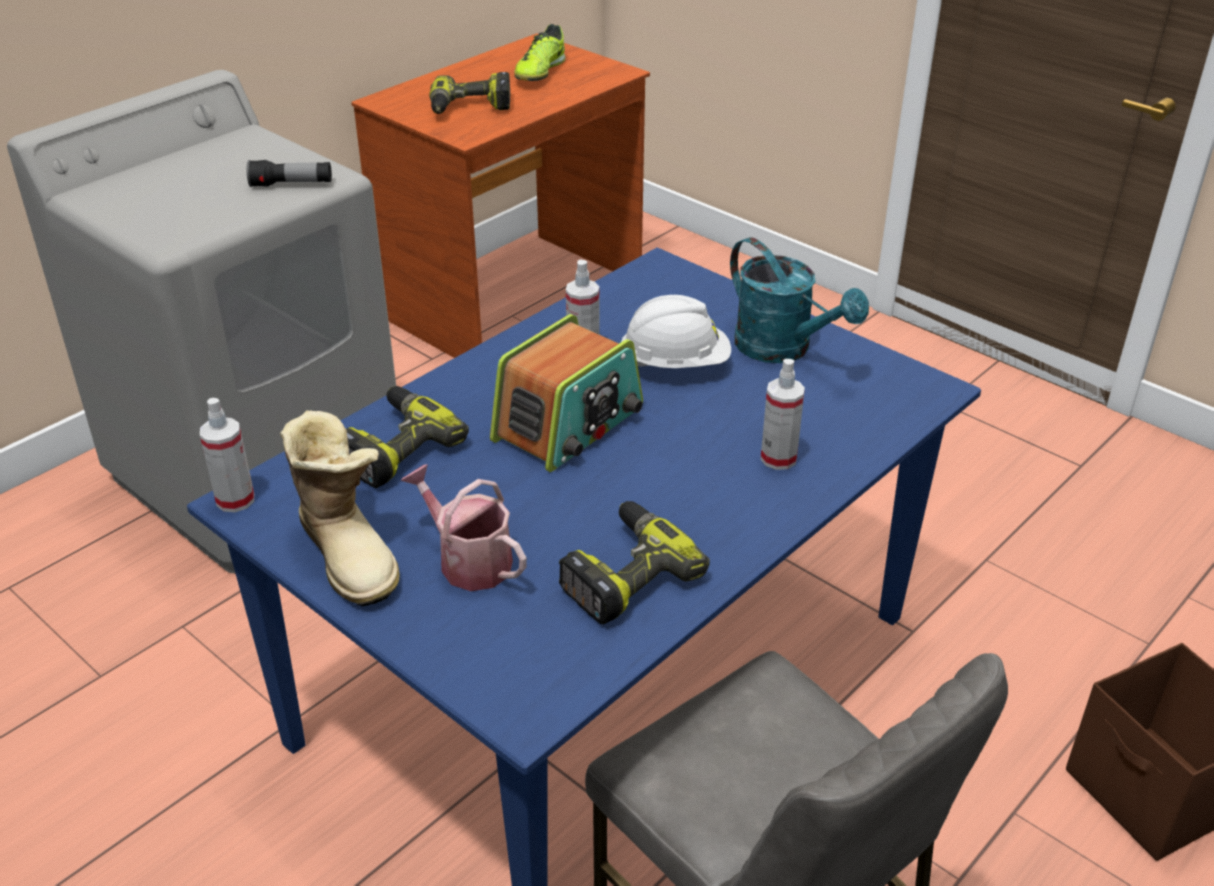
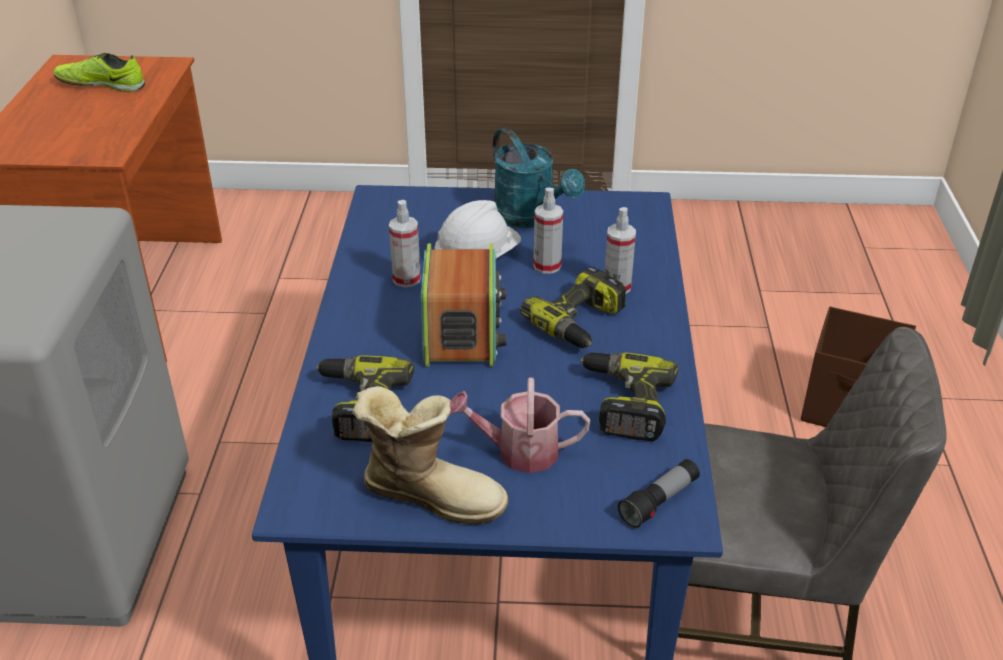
camera: 40 degrees left, 0 degrees up
(235, 500) = (290, 508): spray bottle -> spray bottle (547, 266)
(291, 184) = (67, 238): flashlight -> flashlight (659, 502)
(470, 108) = (79, 132): power drill -> power drill (580, 323)
(540, 72) = (101, 85): shoe -> shoe turned 120 degrees clockwise
(783, 349) = (531, 218): turquoise watering can -> turquoise watering can turned 45 degrees clockwise

